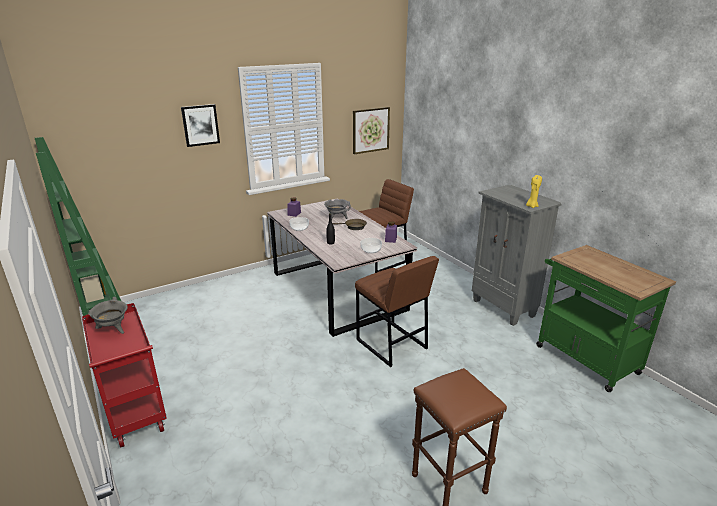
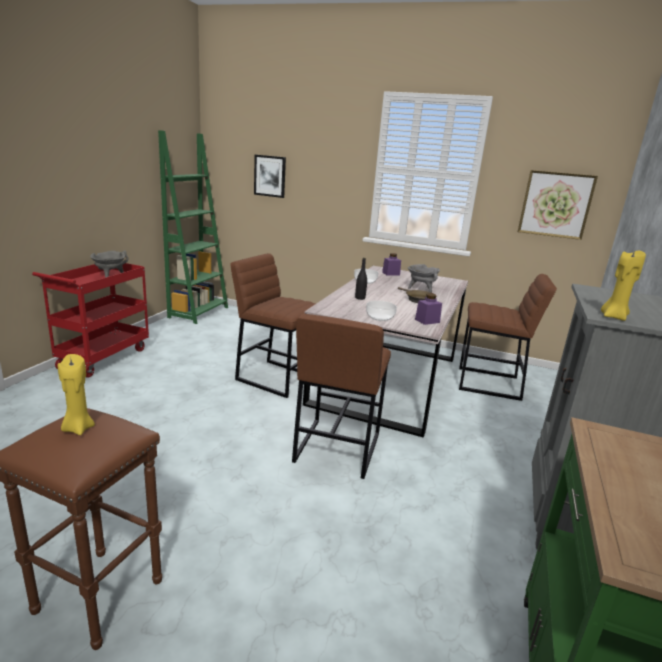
camera: 50 degrees right, 5 degrees down
(200, 125) = (331, 151): picture -> picture (270, 176)
(283, 332) = (275, 377): none -> brown chair
(455, 389) = (78, 428): none -> yellow candle

